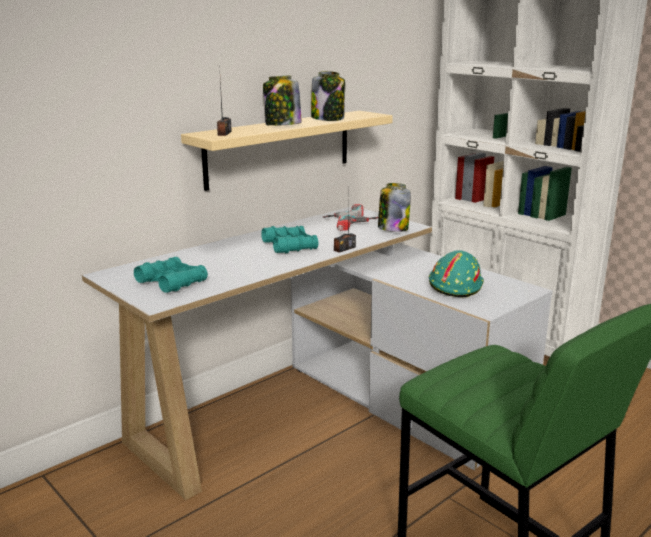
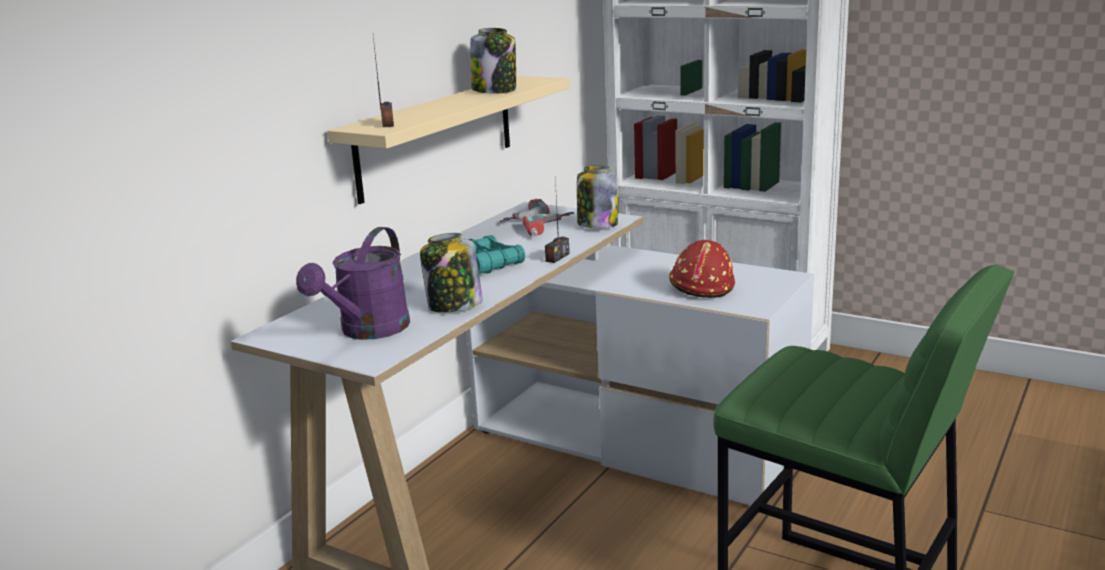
camera: 15 degrees left, 0 degrees up
(172, 282) = (368, 331): turquoise binoculars -> purple watering can
(282, 125) = (447, 104): jar -> jar (454, 306)
(455, 286) = (701, 285): turquoise hard hat -> red hard hat

